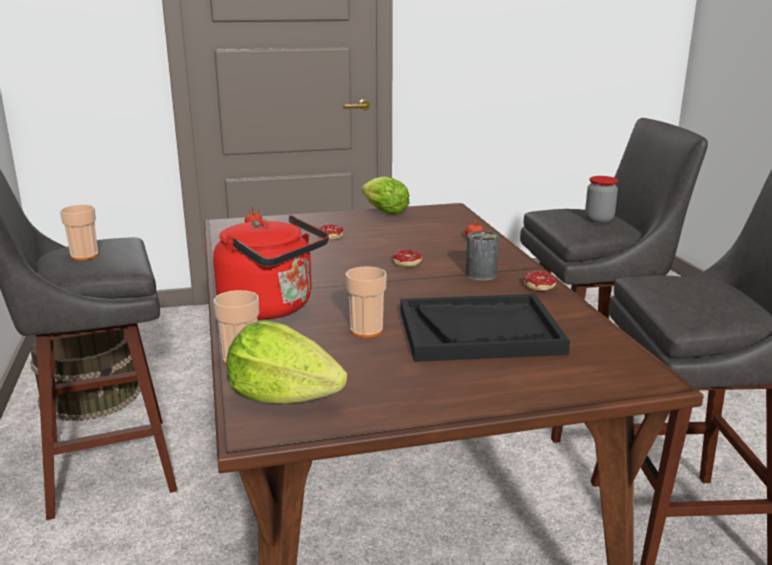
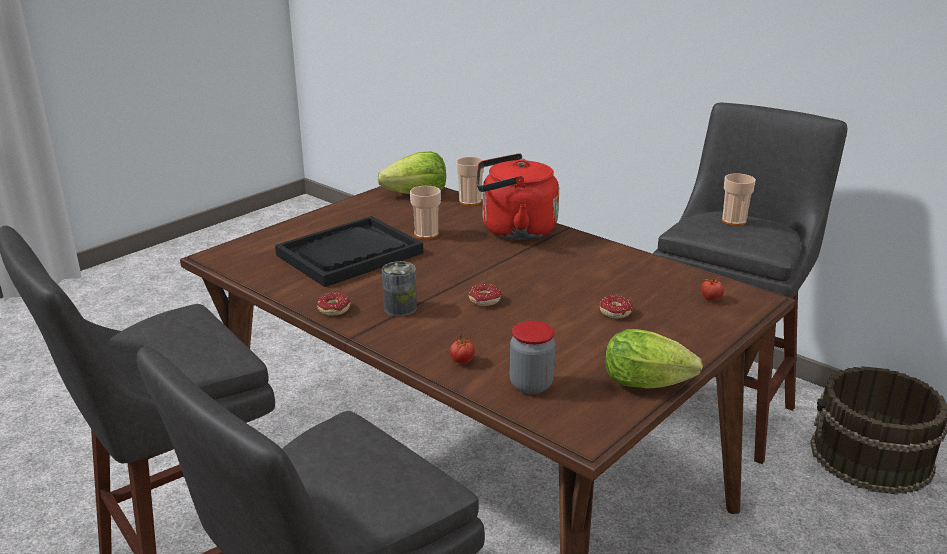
camera: 145 degrees right, 5 degrees up
(599, 219) = (326, 471): jar -> jar (531, 385)

